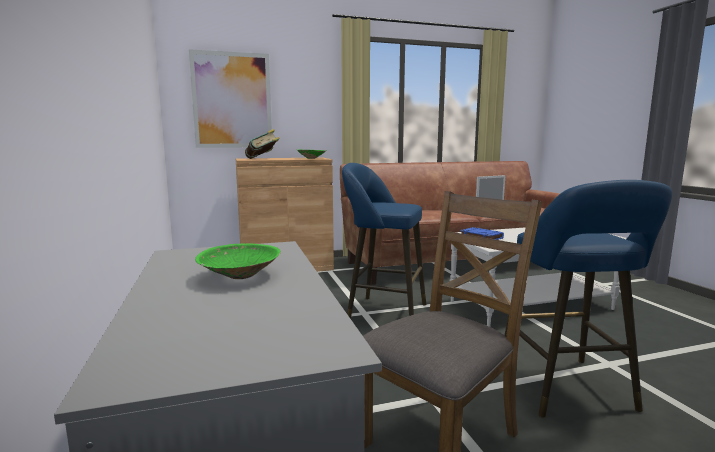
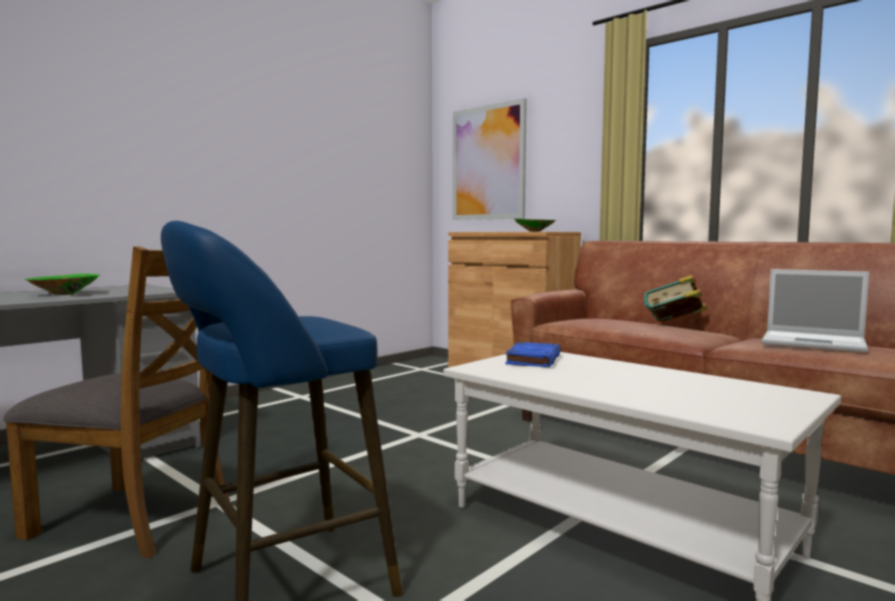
camera: 60 degrees right, 5 degrees down
(262, 159) = (486, 231): book -> book (674, 325)
(382, 312) = (433, 441): blue stool -> none

